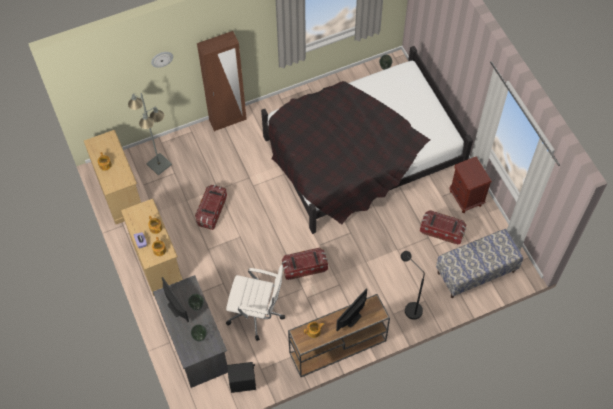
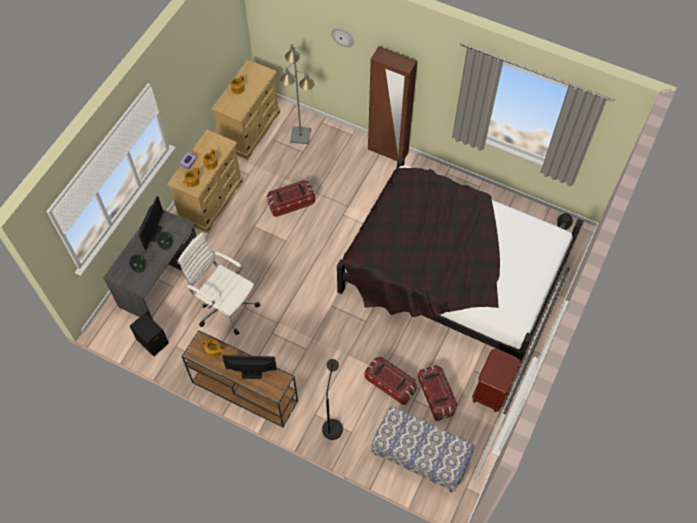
camera: 50 degrees right, 0 degrees up
(257, 313) = (225, 305): white office chair -> white office chair turned 150 degrees clockwise
(304, 267) = (299, 310): storage box -> storage box (390, 384)

